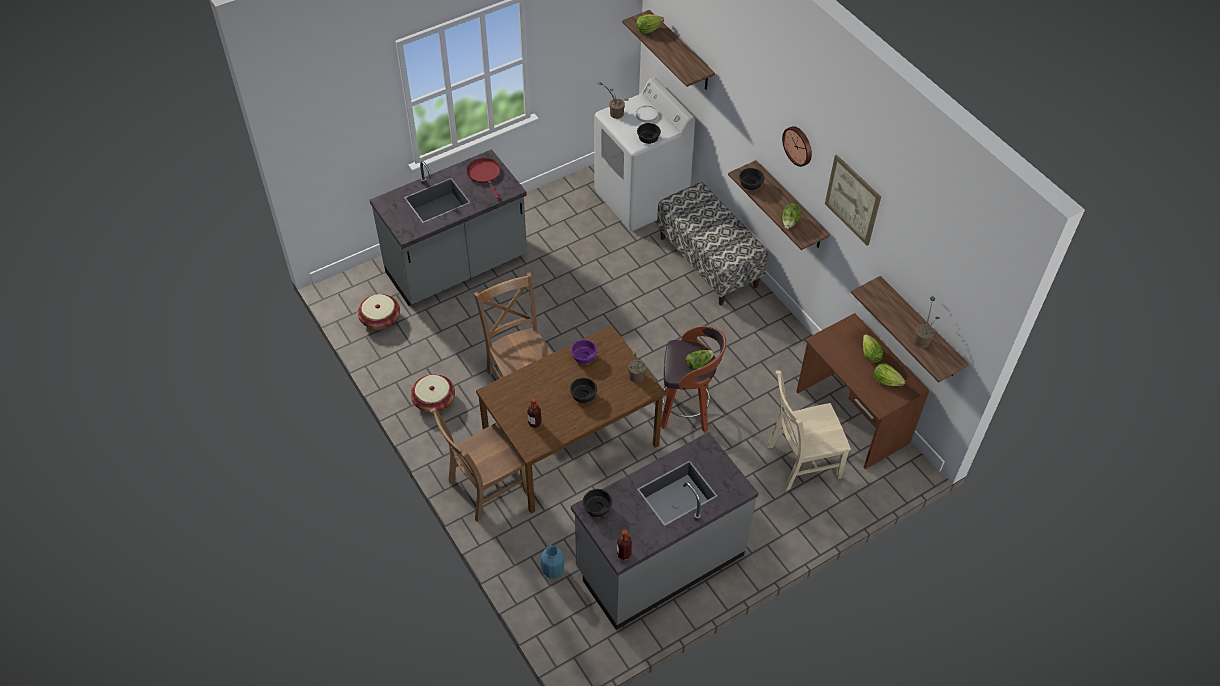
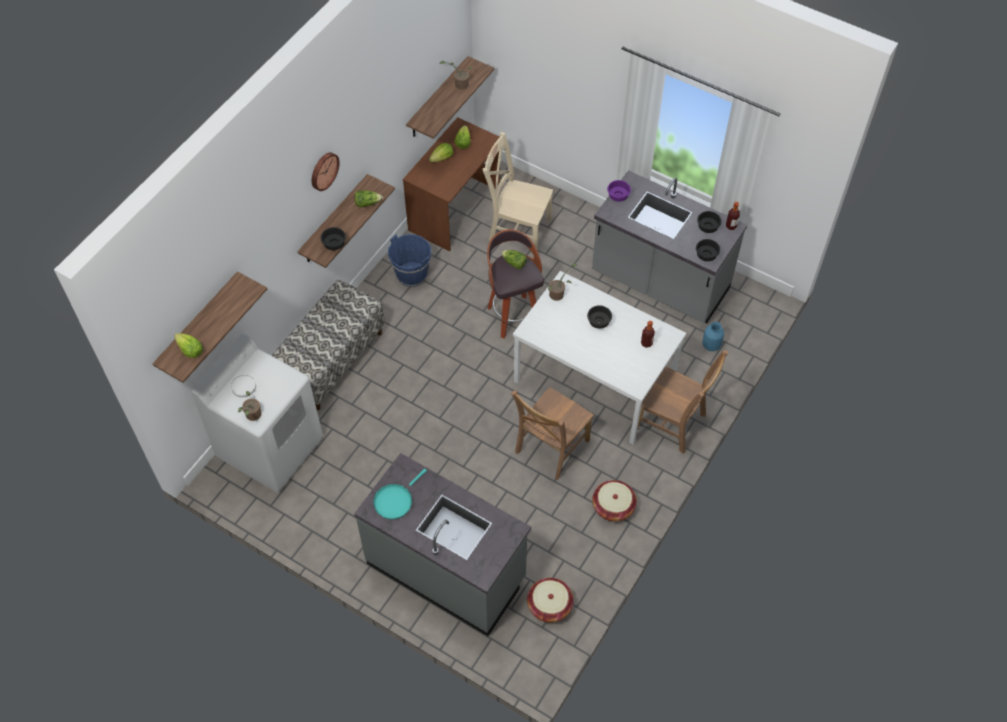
camera: 115 degrees left, 5 degrees up
(485, 174) = (395, 500): red frying pan -> turquoise frying pan
(571, 446) = (595, 381): brown dining table -> white dining table
(584, 358) = (560, 337): purple bowl -> purple bowl (619, 196)
(649, 139) = (280, 370): black bowl -> black bowl (707, 227)
(779, 351) = (412, 275): none -> blue bucket
(800, 462) = (517, 228): beige chair -> beige chair turned 150 degrees clockwise
(852, 200) = (372, 120): picture -> none

